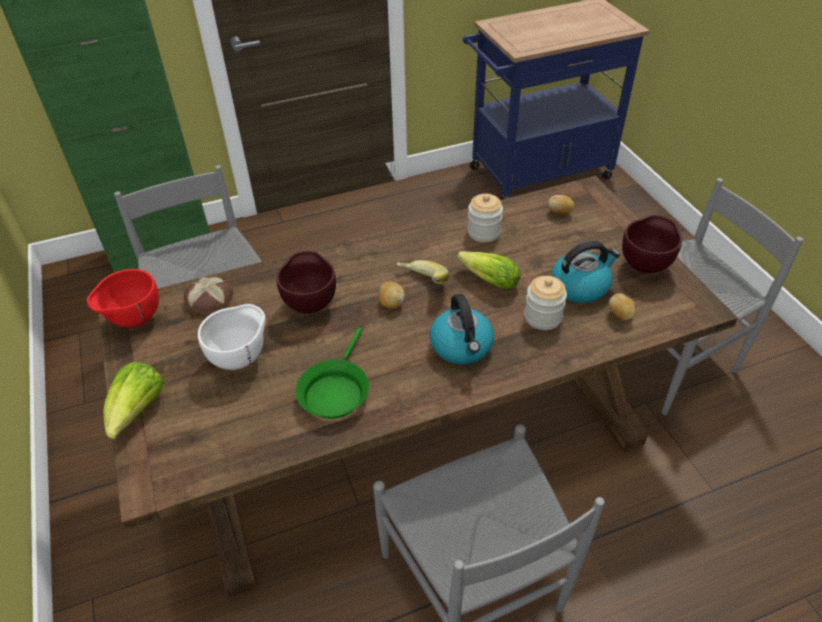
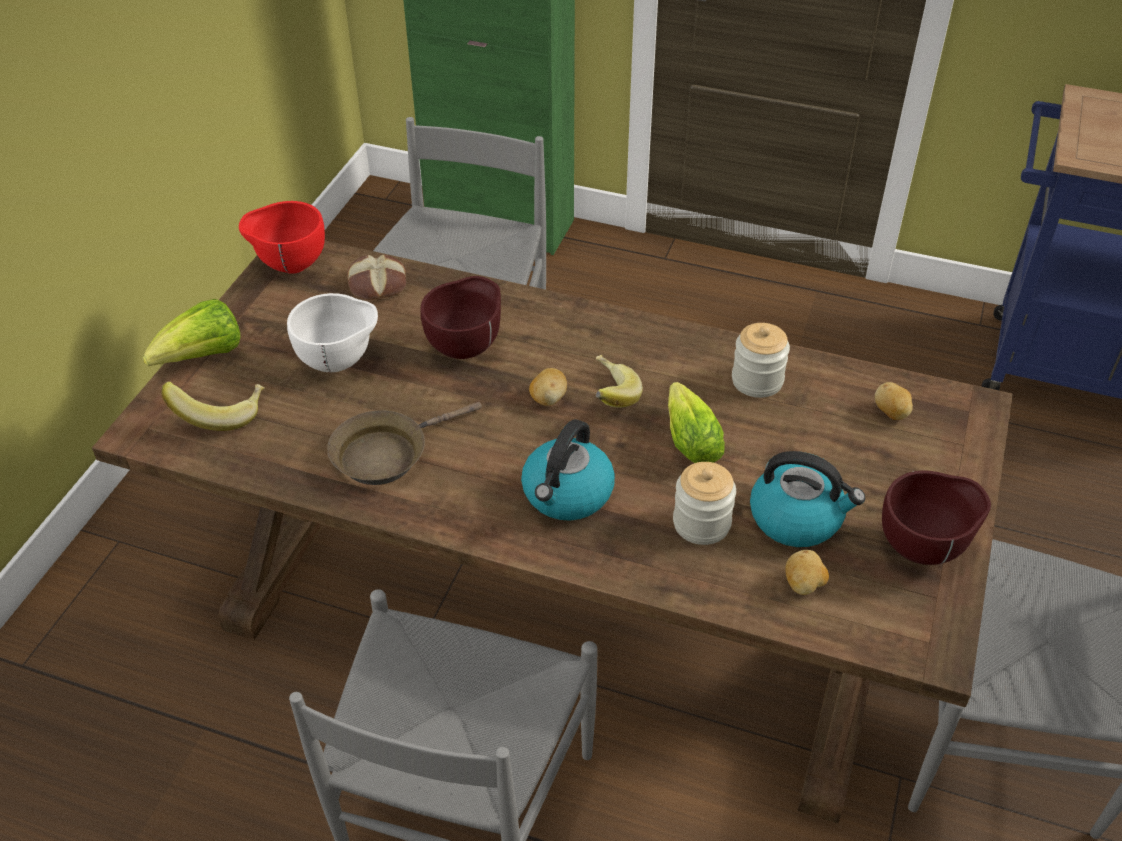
camera: 40 degrees right, 0 degrees up
(195, 438) = (221, 413): none -> banana
(335, 391) = (386, 453): green frying pan -> brown frying pan

